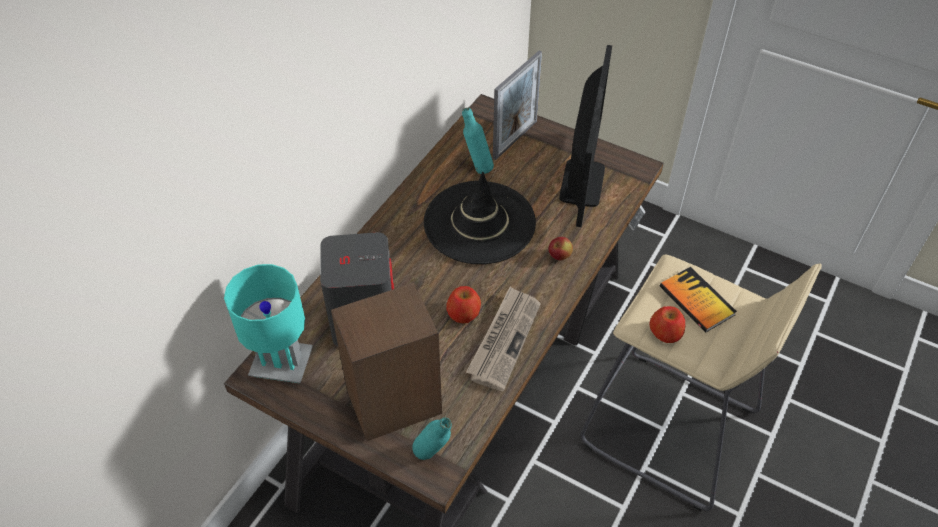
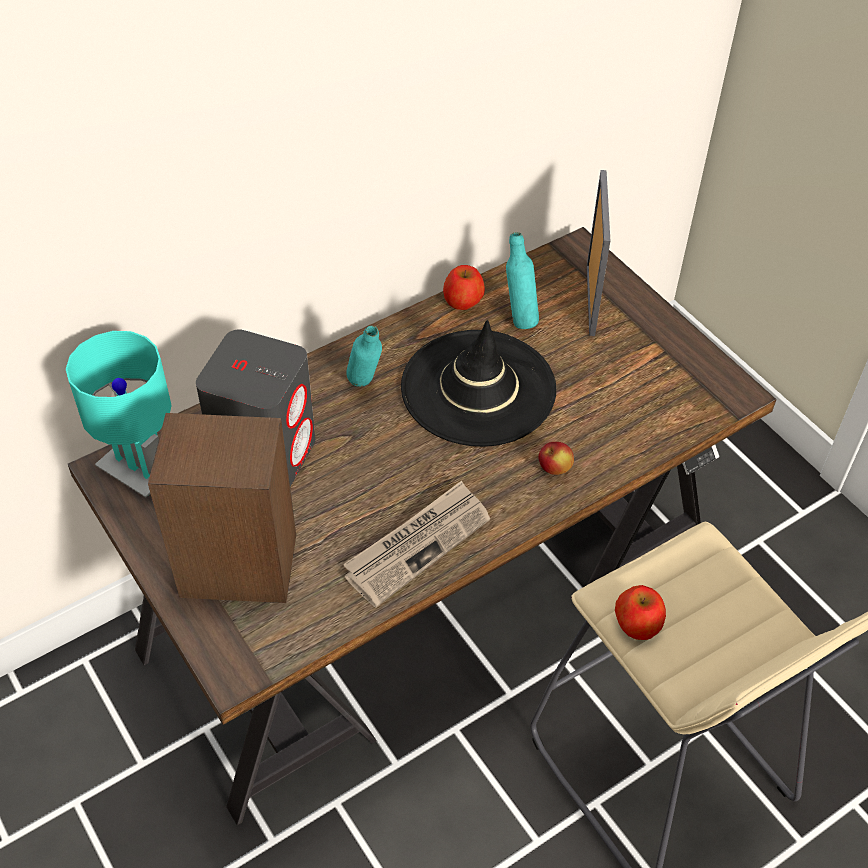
camera: 25 degrees right, 0 degrees up
(433, 457) = (243, 650): turquoise bottle -> turquoise bottle (365, 388)
(463, 313) = (388, 492): apple -> apple (463, 300)
(515, 139) = (590, 299): picture frame -> picture frame turned 60 degrees counterclockwise
(582, 183) = (644, 385): monitor -> none
(696, 300) = (708, 599): book -> none

